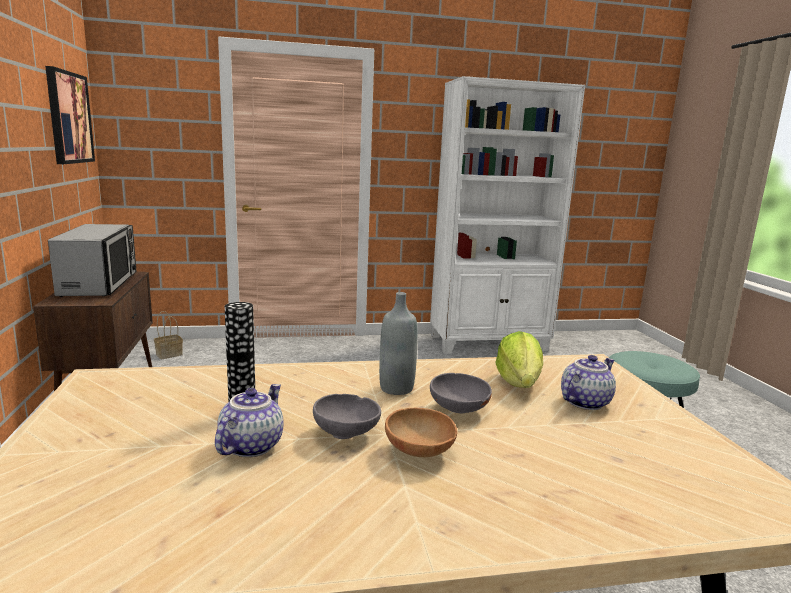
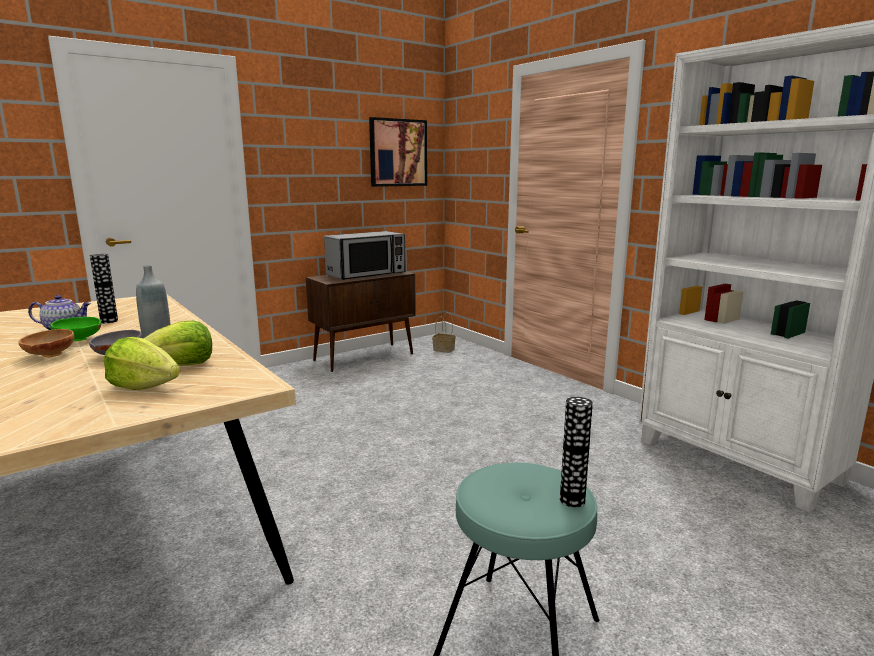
camera: 65 degrees right, 0 degrees up
(347, 433) = (79, 340): grey bowl -> green bowl
(584, 402) = (144, 387): teapot -> lettuce
(664, 356) = (572, 500): none -> vase

